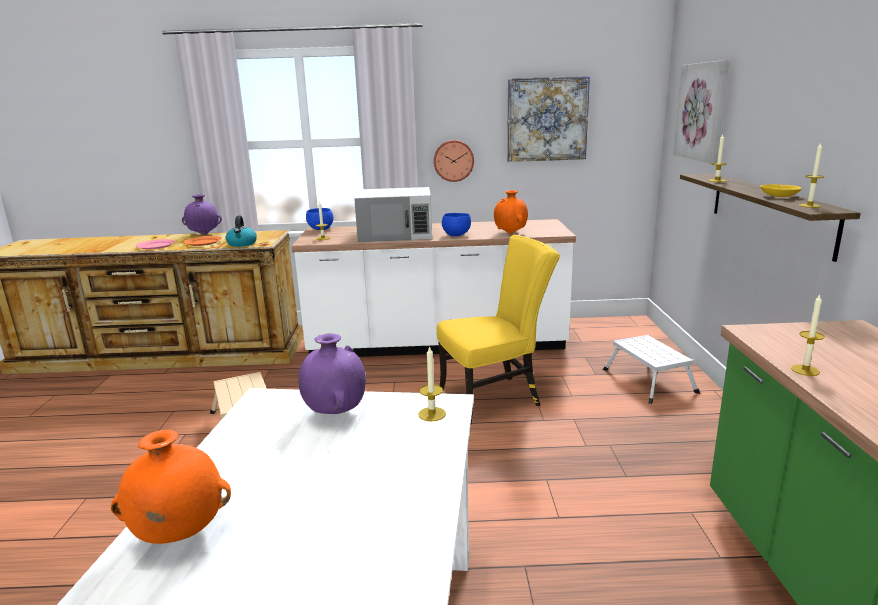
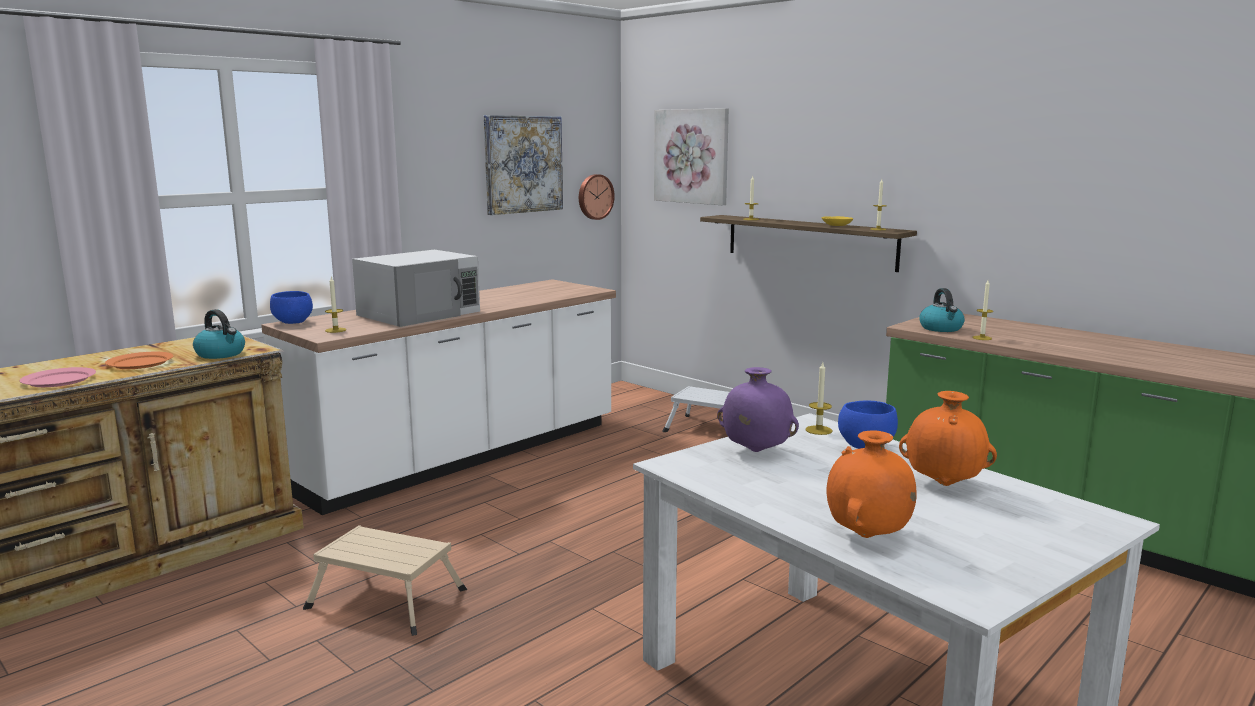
camera: 45 degrees left, 5 degrees down
(204, 234) = (96, 355): purple vase -> none
(453, 160) = (430, 216): wall clock -> wall clock (594, 197)
(456, 235) = (496, 305): blue bowl -> blue bowl (864, 446)
(495, 397) = (612, 480): yellow chair -> none
(510, 233) = (548, 296): orange vase -> orange vase (944, 484)
(785, 344) = (941, 328): none -> kettle

